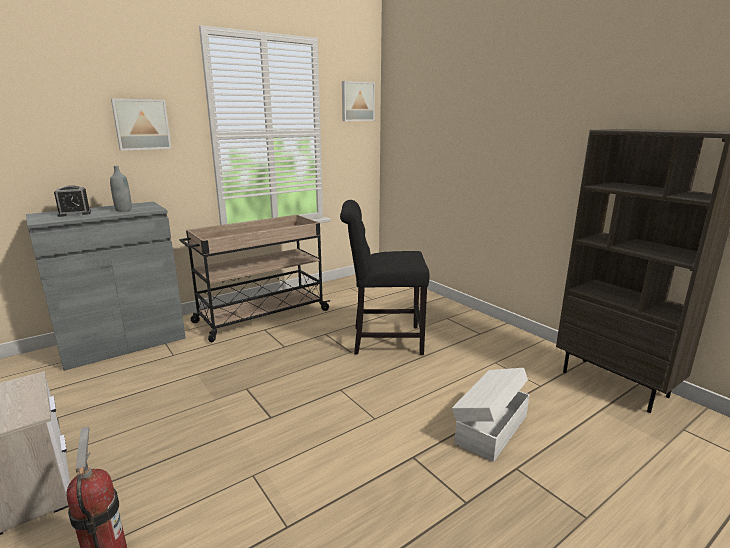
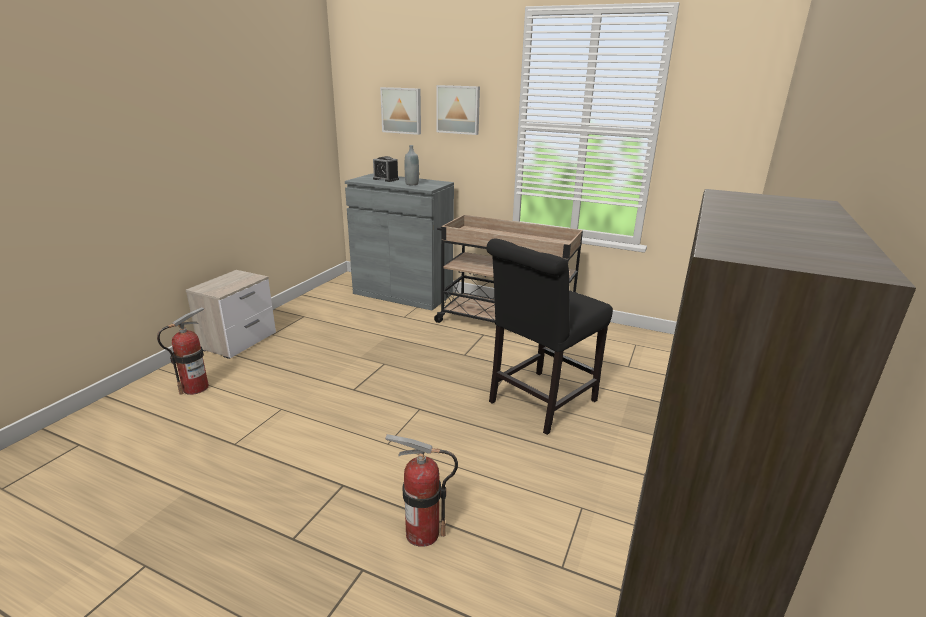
camera: 60 degrees right, 5 degrees up
(357, 101) = (735, 92): picture -> picture (402, 110)
(382, 340) = (538, 403): black chair -> black chair turned 105 degrees counterclockwise
(490, 429) = (422, 533): white storage box -> fire extinguisher

